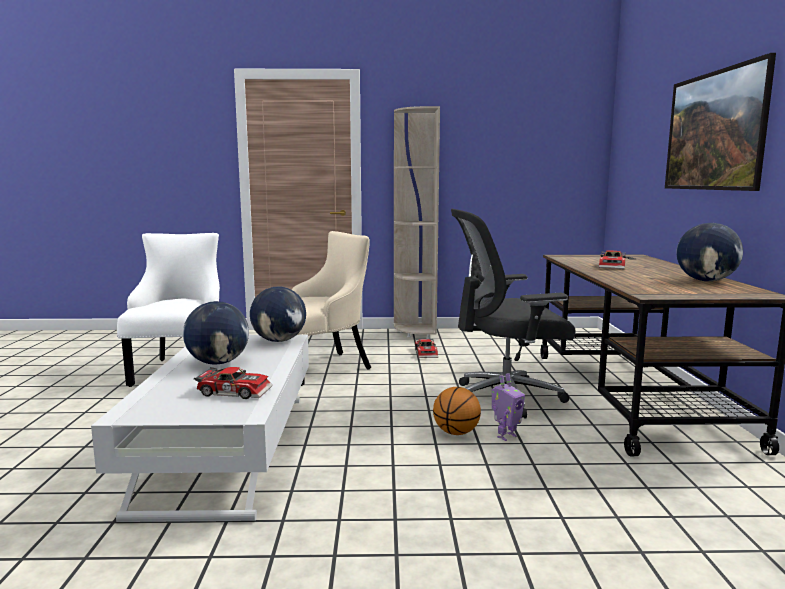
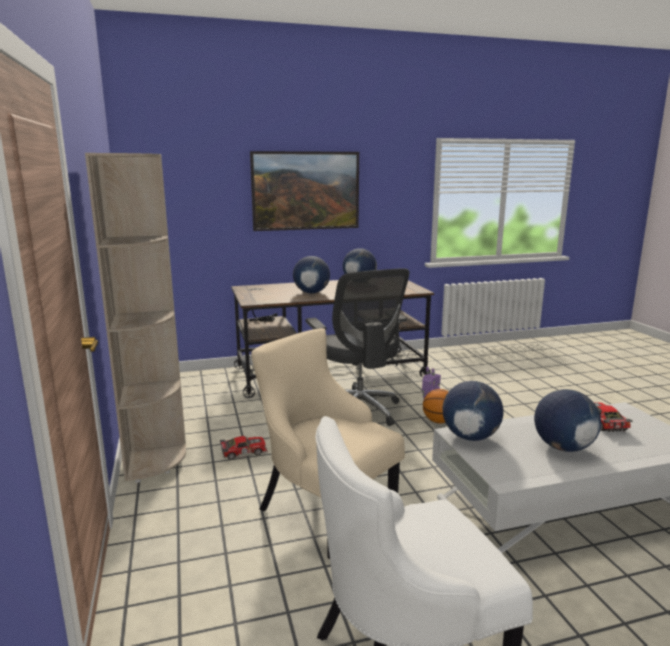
camera: 105 degrees left, 5 degrees up
(613, 266) = (311, 292): toy car -> globe

